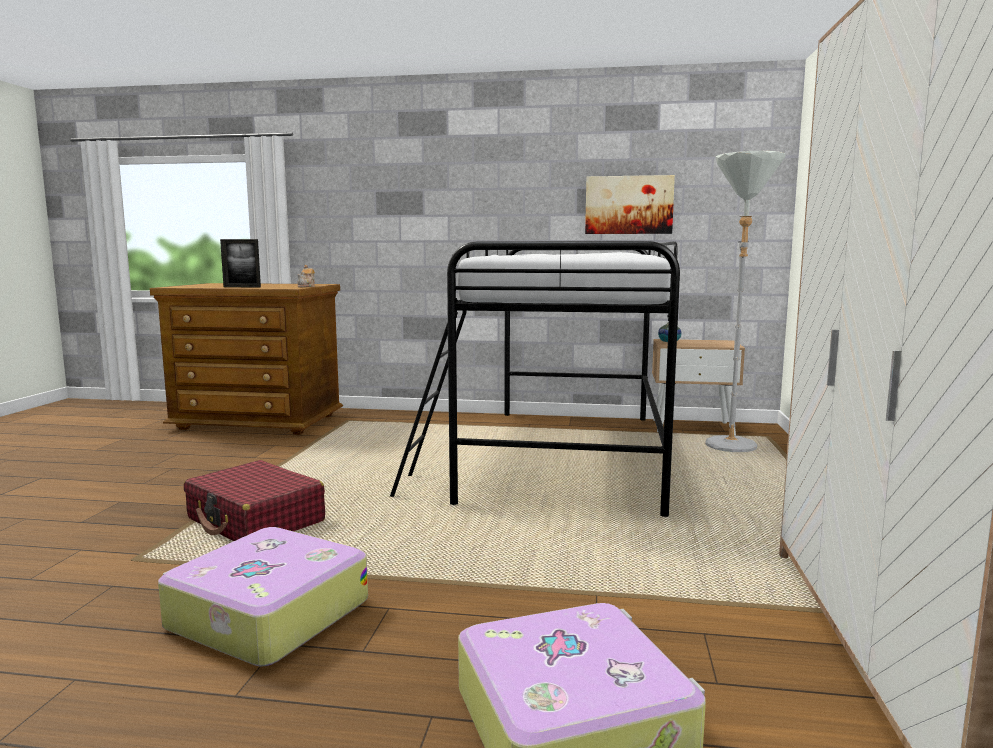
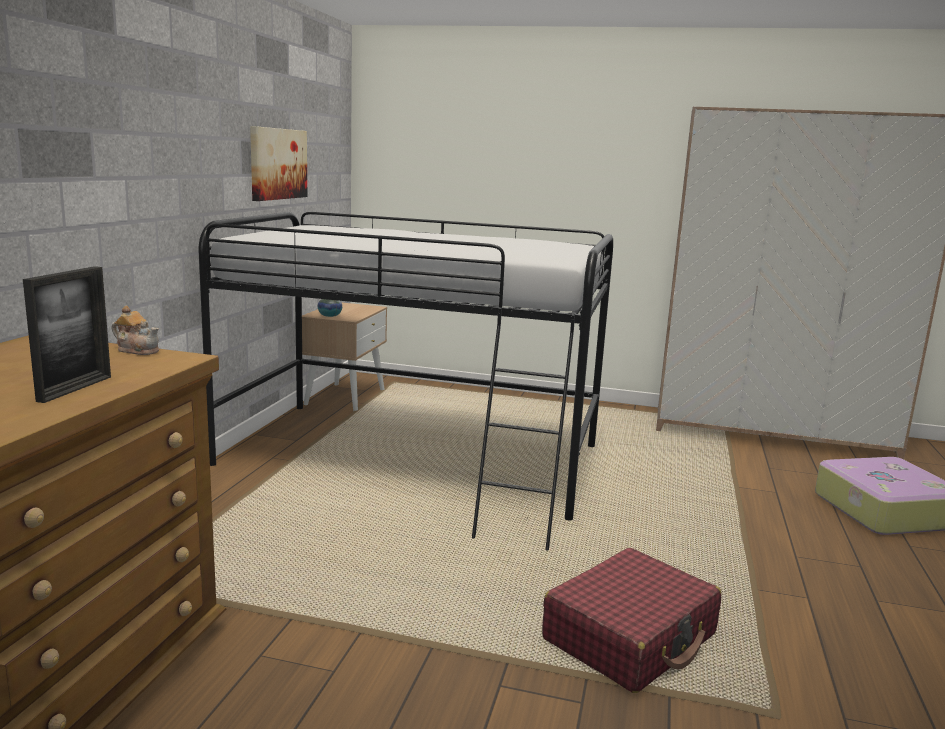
camera: 85 degrees left, 5 degrees up
(266, 615) = (840, 609): suitcase -> none
(731, 449) = (424, 398): grey floor lamp -> none

